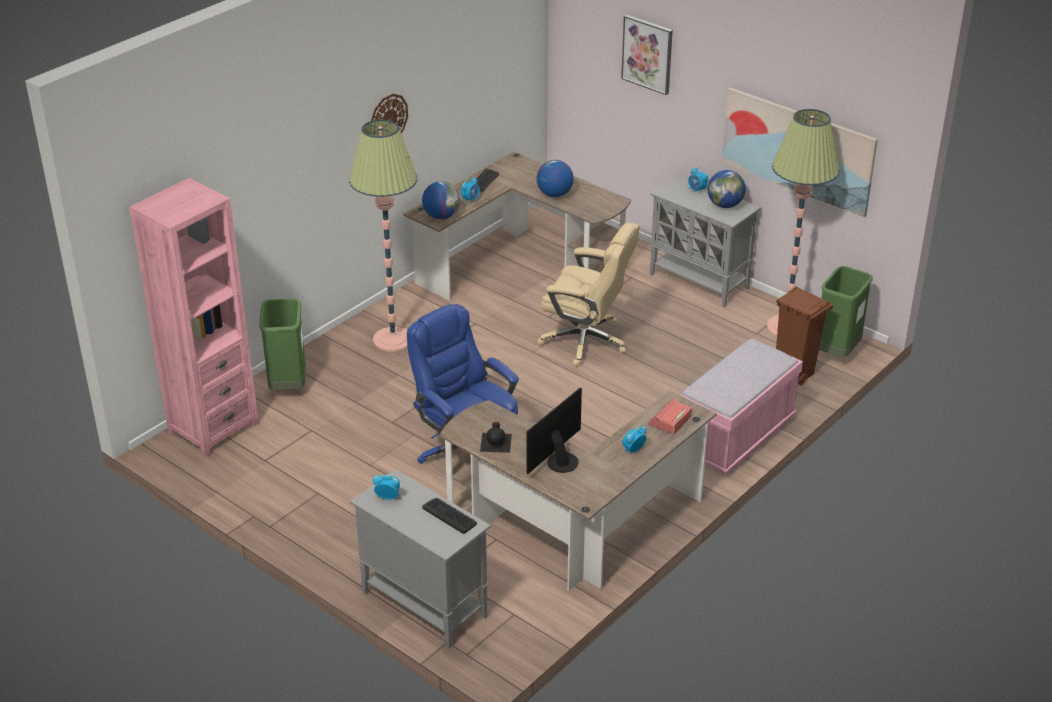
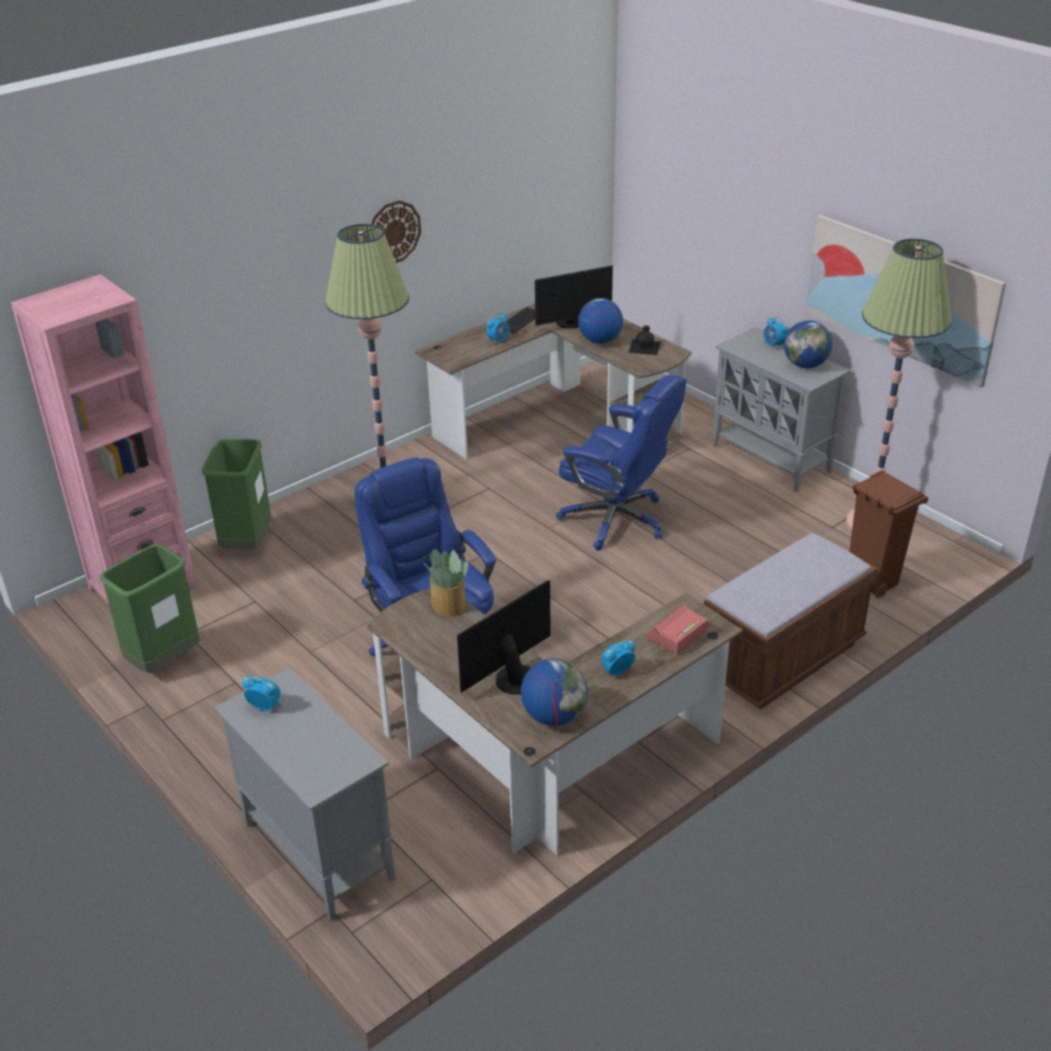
camera: 10 degrees right, 0 degrees up
(441, 216) = (458, 357): globe -> globe (554, 716)
(450, 515) = (337, 742): keyboard -> none
(496, 415) = (448, 605): none -> potted plant
(496, 442) = (437, 642): black bottle -> black bottle (645, 346)
(527, 180) = (571, 323): none -> monitor
(586, 341) = (617, 520): beige office chair -> blue office chair
(647, 54) = (724, 174): picture -> none
(736, 437) = (782, 659): pink bench -> brown bench
(837, 352) = (932, 559): green trash can -> green trash can (164, 661)

